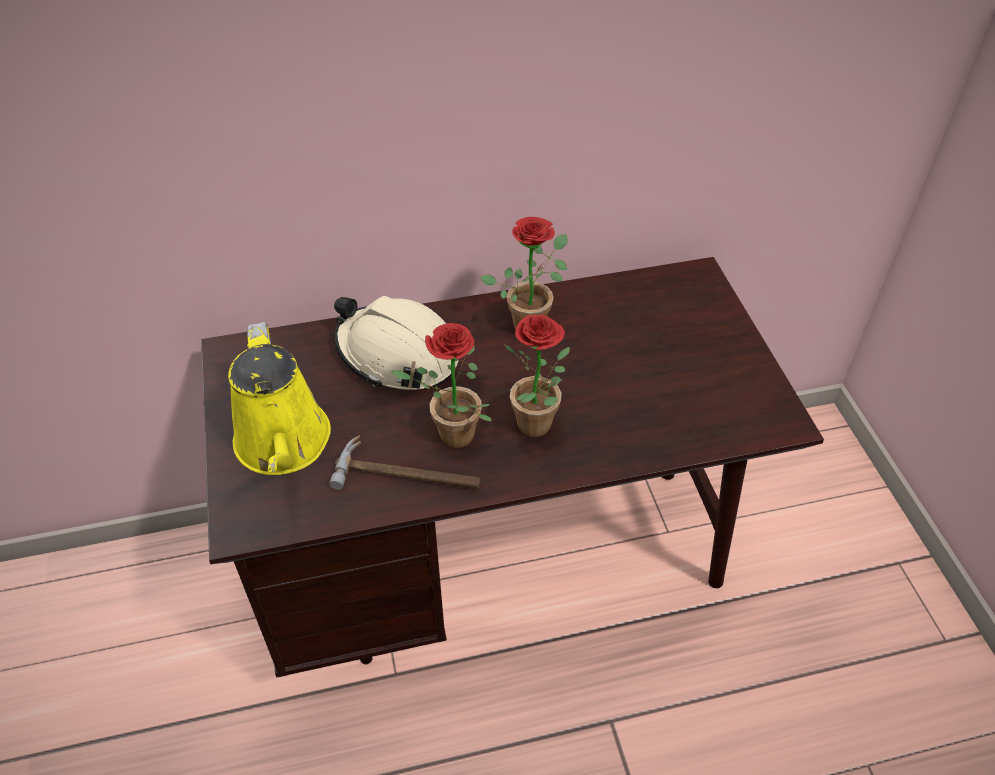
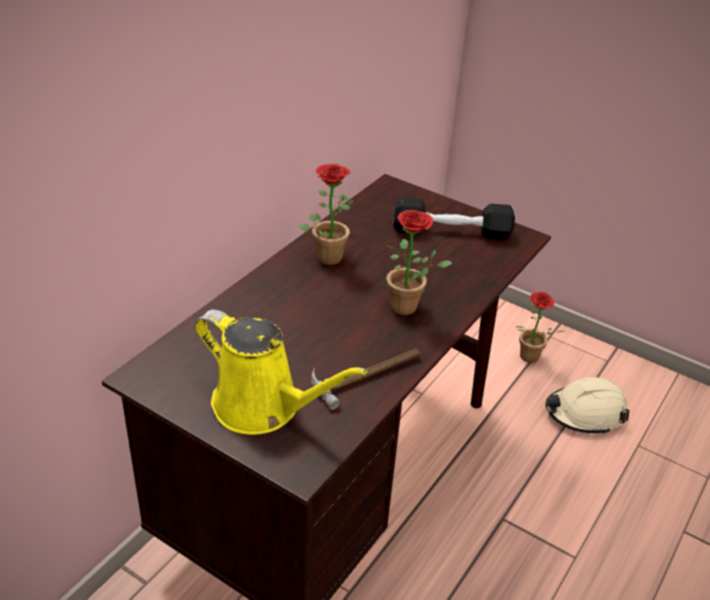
camera: 45 degrees left, 10 degrees down
(397, 355) = (267, 314): beige hard hat -> beige hard hat (585, 413)
(449, 437) = (364, 341): potted plant -> potted plant (527, 359)
(701, 366) = (451, 231): none -> black dumbbell

